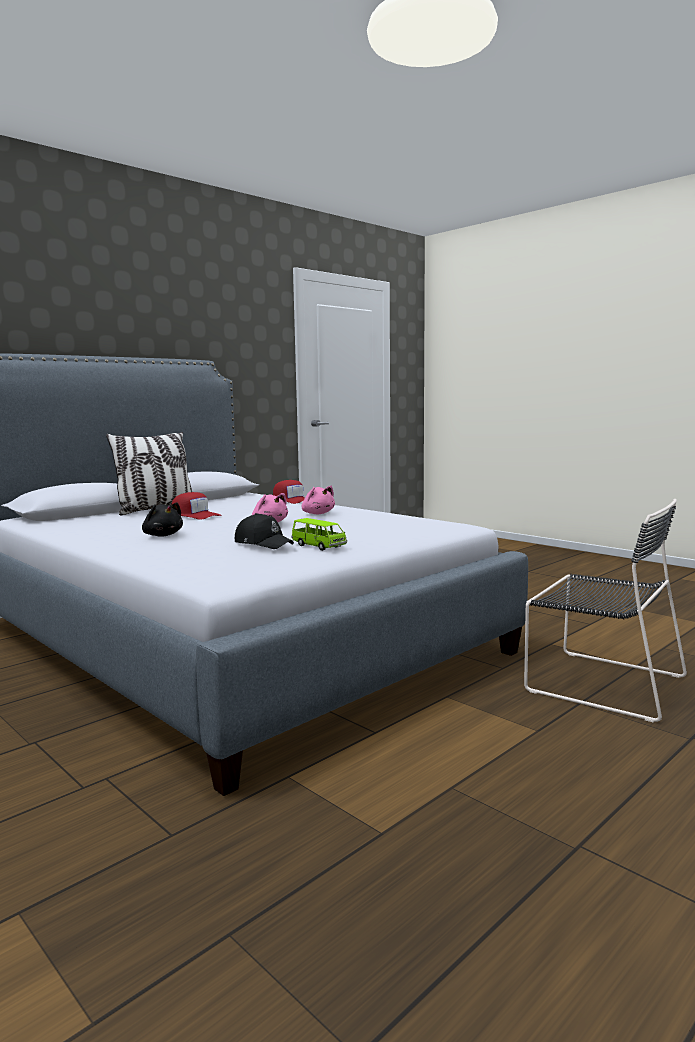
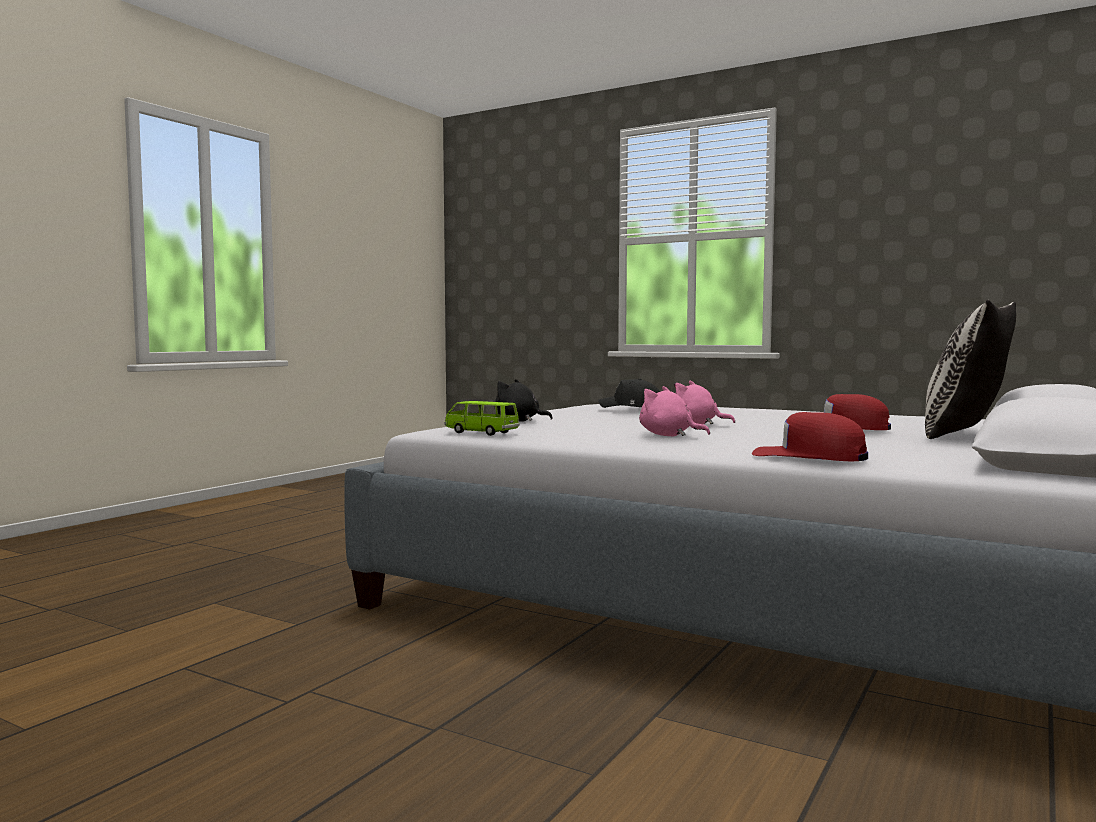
camera: 165 degrees right, 5 degrees down
(162, 535) = (769, 414): black plush toy -> black plush toy (519, 421)
(318, 546) = (580, 412): green toy car -> green toy car (481, 433)
(600, 682) = (282, 583): black chair -> none

